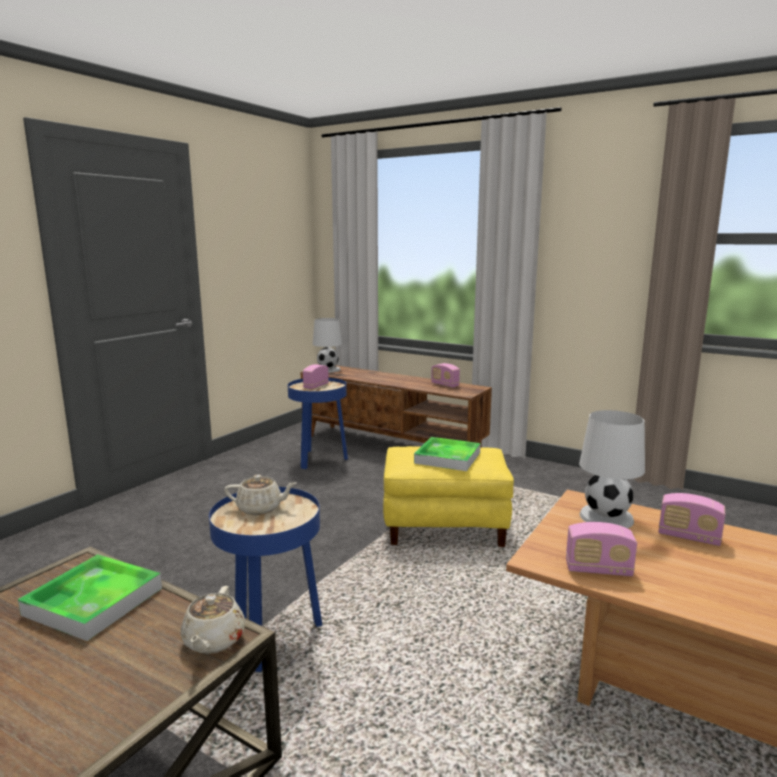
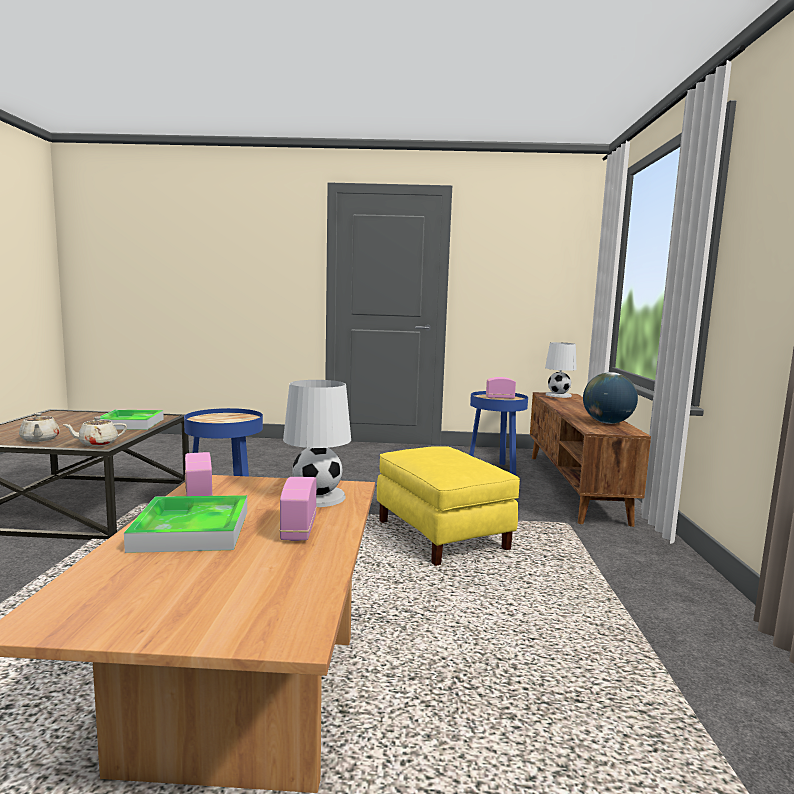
camera: 60 degrees right, 5 degrees down
(260, 508) = (232, 417): beige teapot -> beige teapot (40, 439)
(445, 385) = (608, 423): radio -> globe
(447, 458) = (440, 459): tray -> tray (191, 530)

